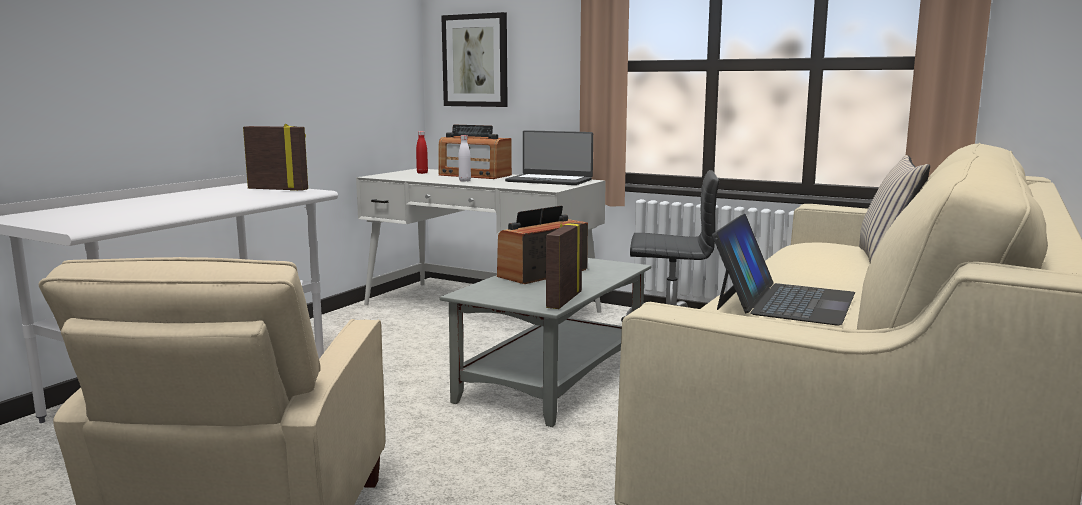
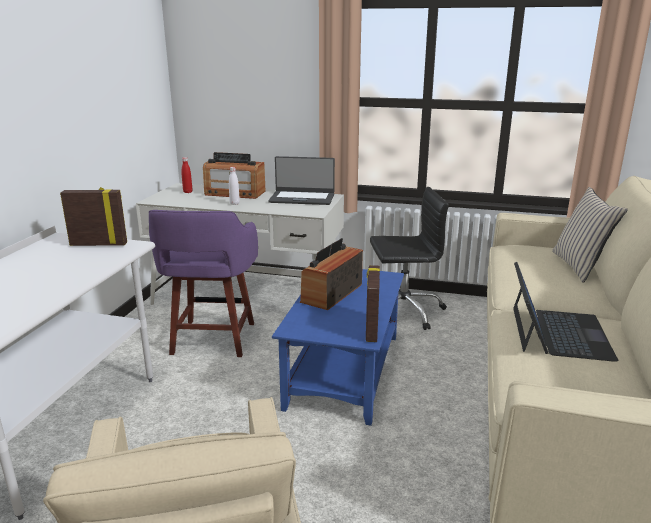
camera: 15 degrees left, 10 degrees up
(413, 339) = (213, 340): none -> purple stool
(475, 60) = (221, 91): picture -> none
(553, 379) = (344, 371): grey coffee table -> blue coffee table

